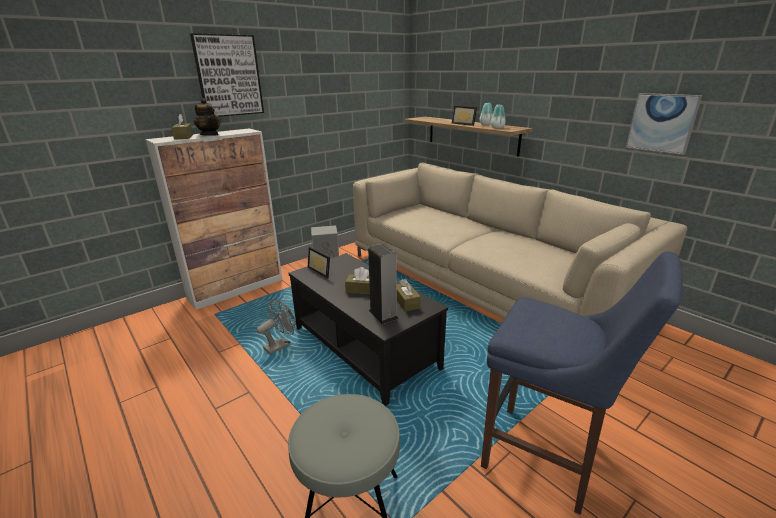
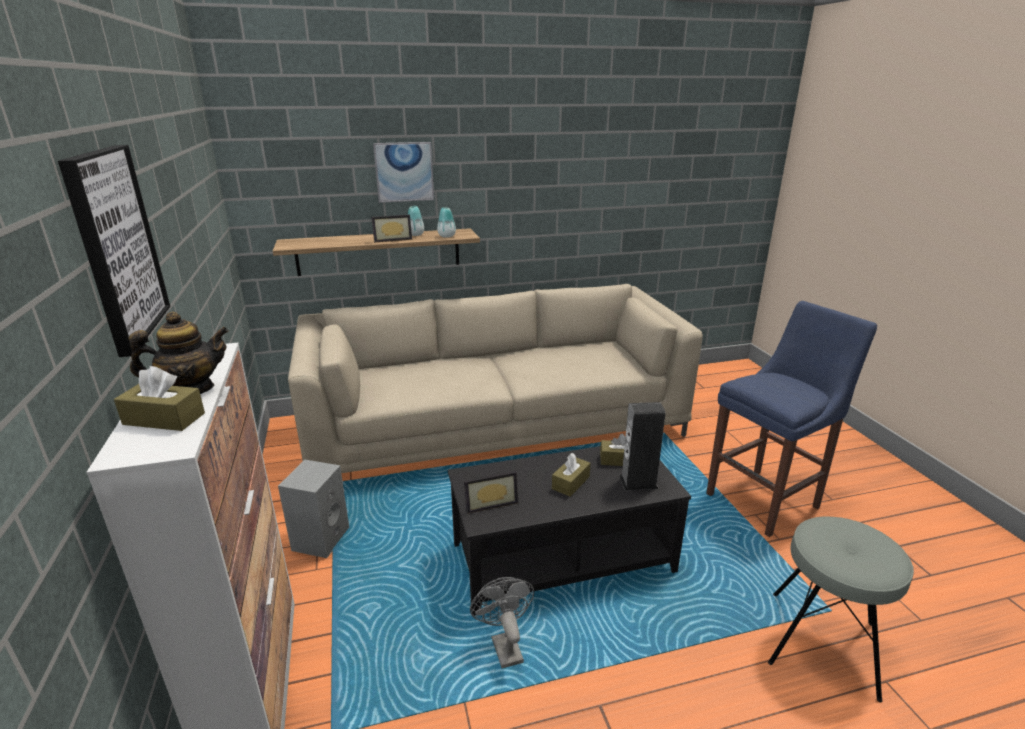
camera: 65 degrees left, 0 degrees up
(662, 123) = (599, 204): picture -> picture (404, 172)

